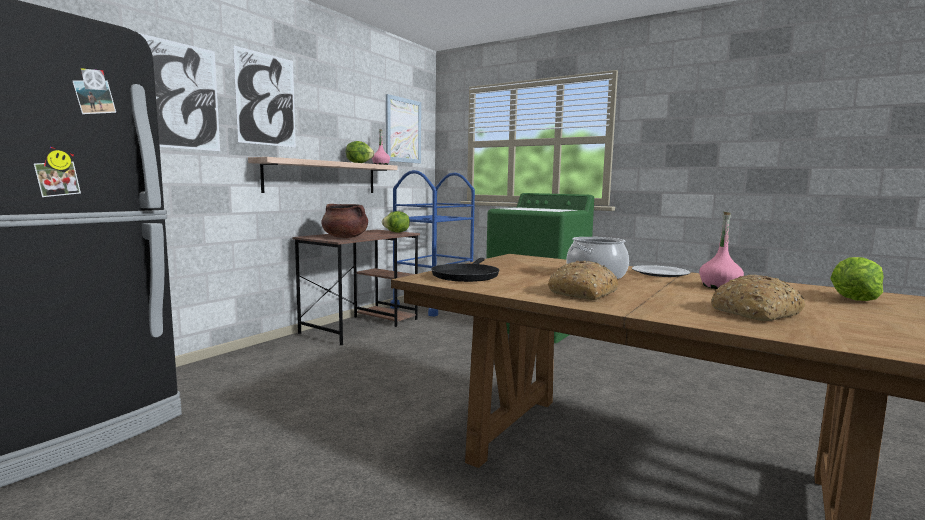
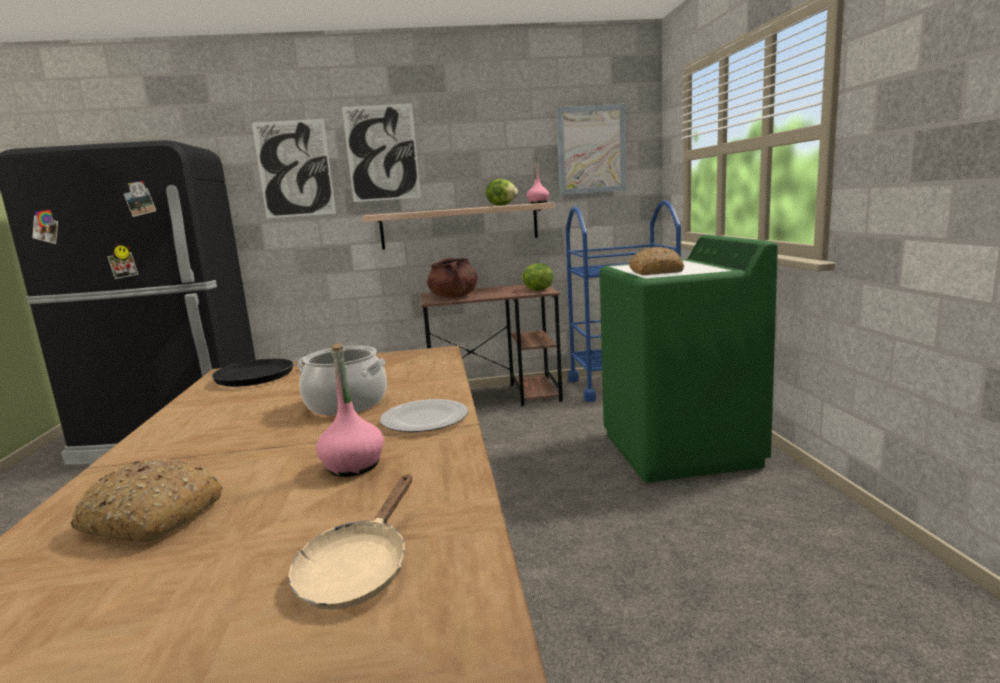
camera: 50 degrees right, 5 degrees up
(582, 293) = (209, 426): bread -> bread (656, 272)
(854, 299) = (358, 570): lettuce -> beige frying pan

